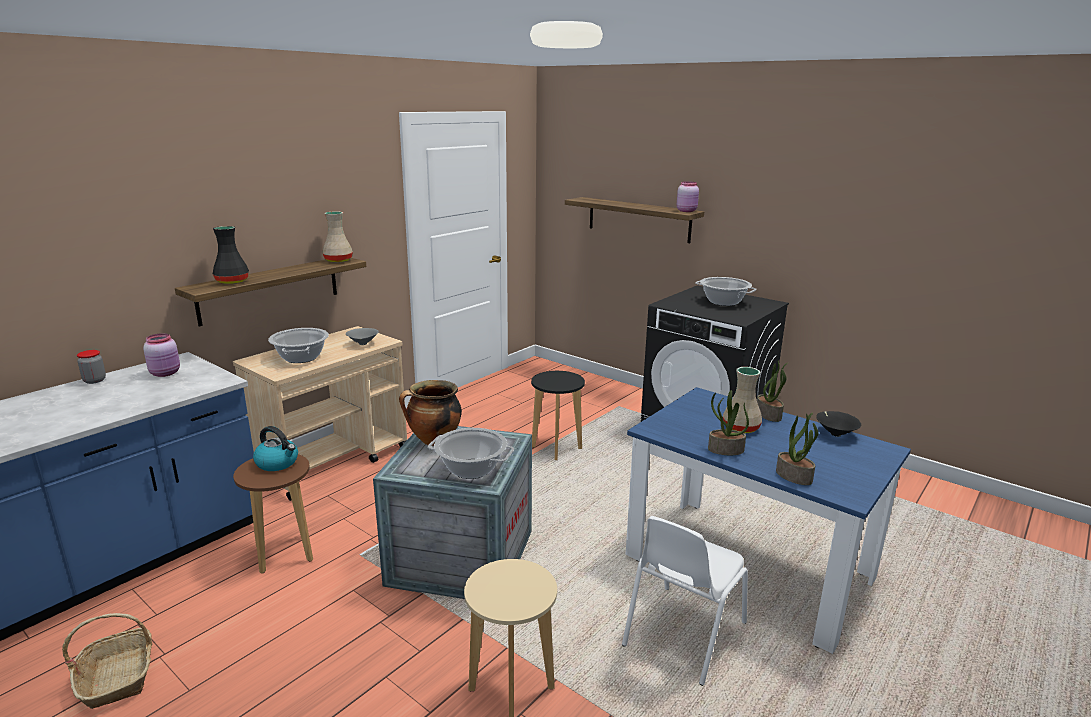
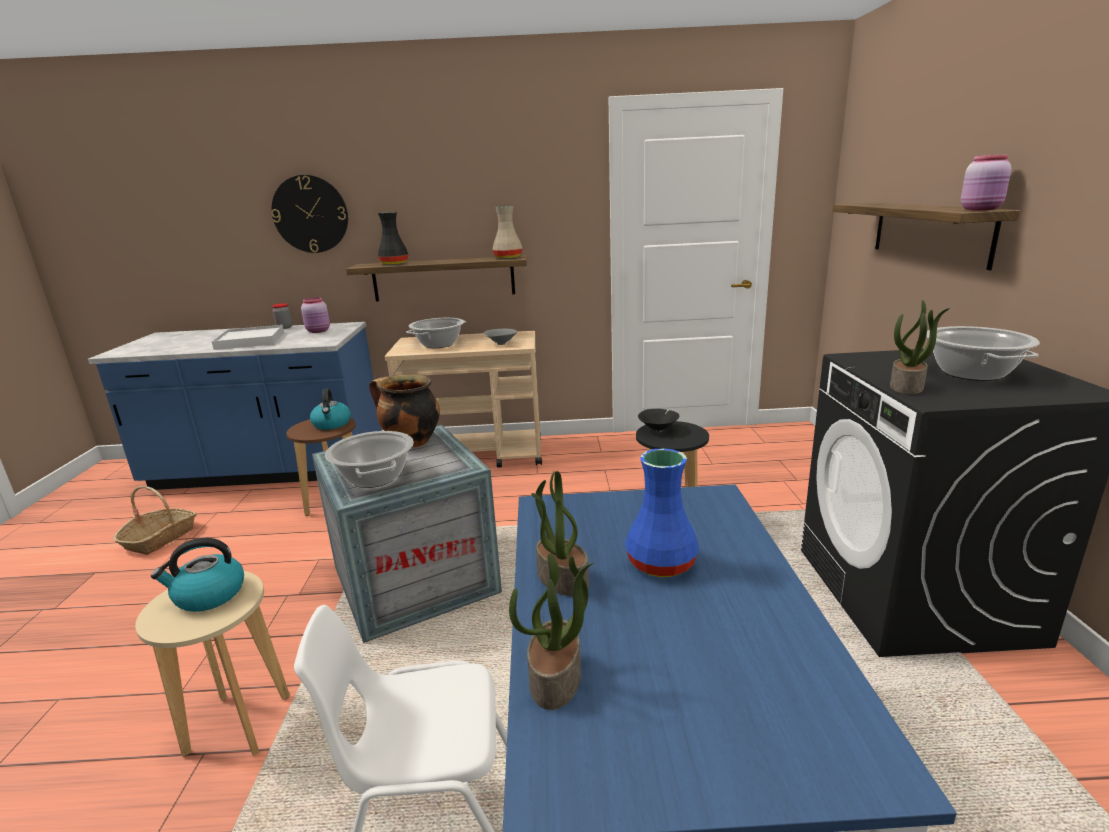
camera: 50 degrees right, 0 degrees up
(105, 403) = (250, 340): none -> white tray
(115, 236) = (310, 214): none -> wall clock
(505, 582) = (209, 595): none -> kettle
(741, 428) = (659, 563): beige vase -> blue vase
(769, 415) = (756, 568): potted plant -> potted plant (907, 387)
(835, 434) = (814, 663): black bowl -> black bowl (659, 429)

